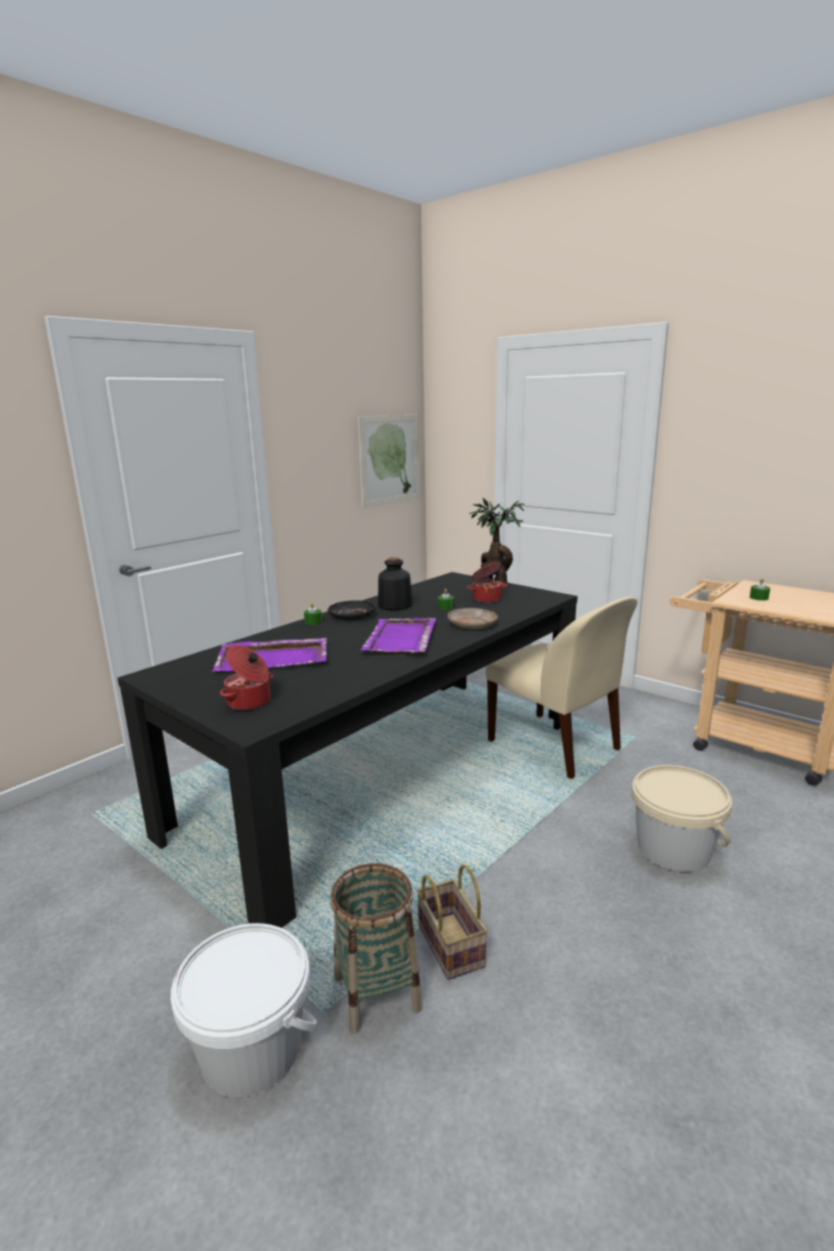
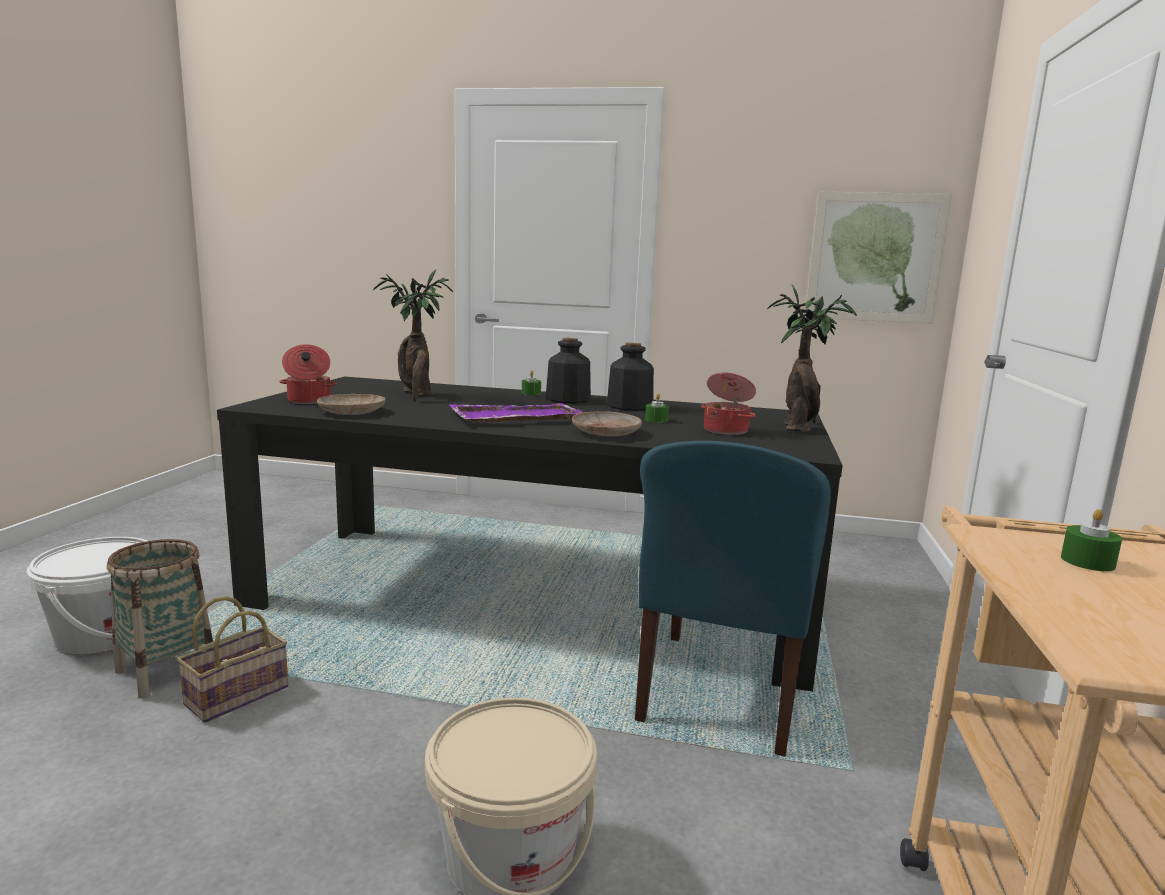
camera: 60 degrees right, 5 degrees down
(274, 658) = (417, 395): purple tray -> potted plant
(325, 689) = (351, 412): none -> beige plate
(352, 616) = (567, 399): black plate -> bottle
(555, 746) = (720, 692): beige chair -> blue chair

